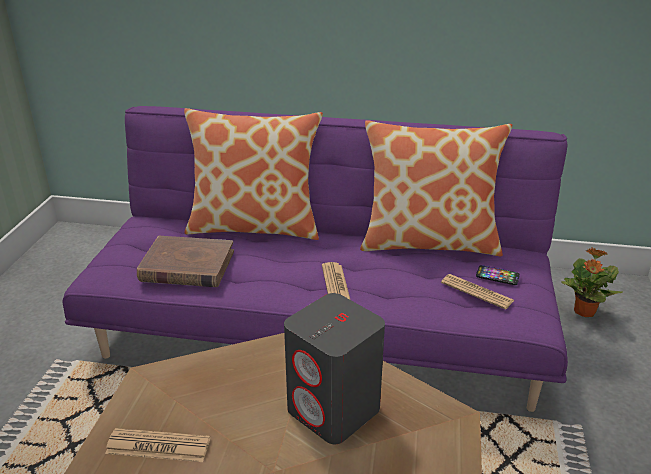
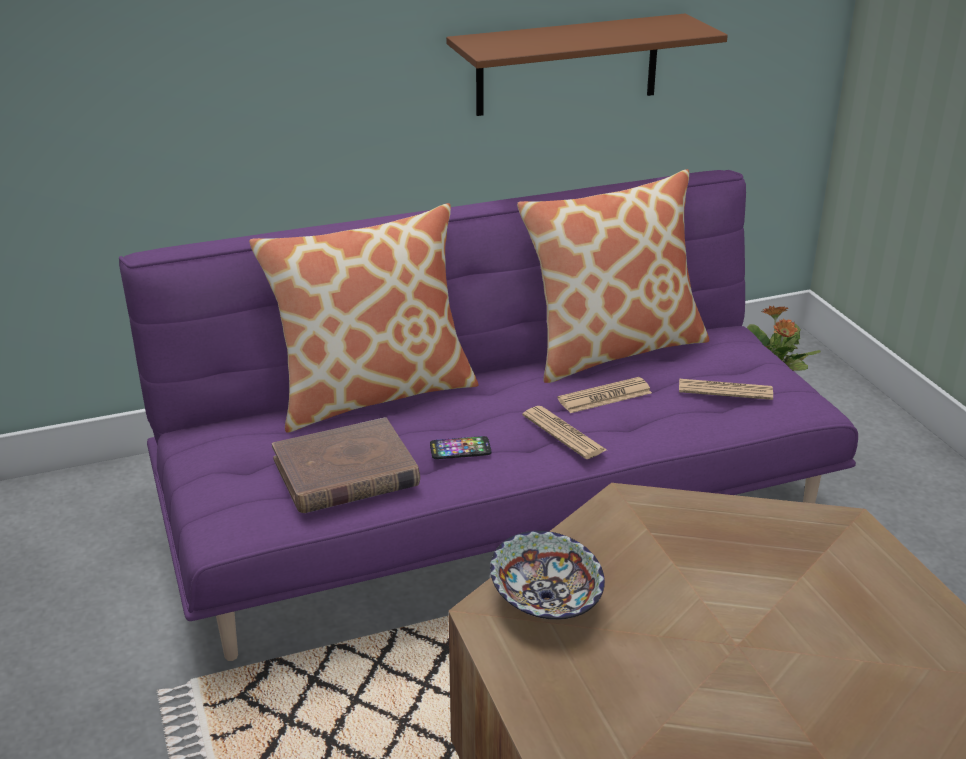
camera: 30 degrees left, 0 degrees up
(158, 446) = (589, 675): newspaper -> newspaper (604, 396)
(190, 386) = (547, 601): none -> bowl
(334, 410) = (730, 562): grey speaker -> none
(460, 37) = (567, 65): none -> brown shelf
(497, 276) = (728, 365): phone -> phone (460, 449)

